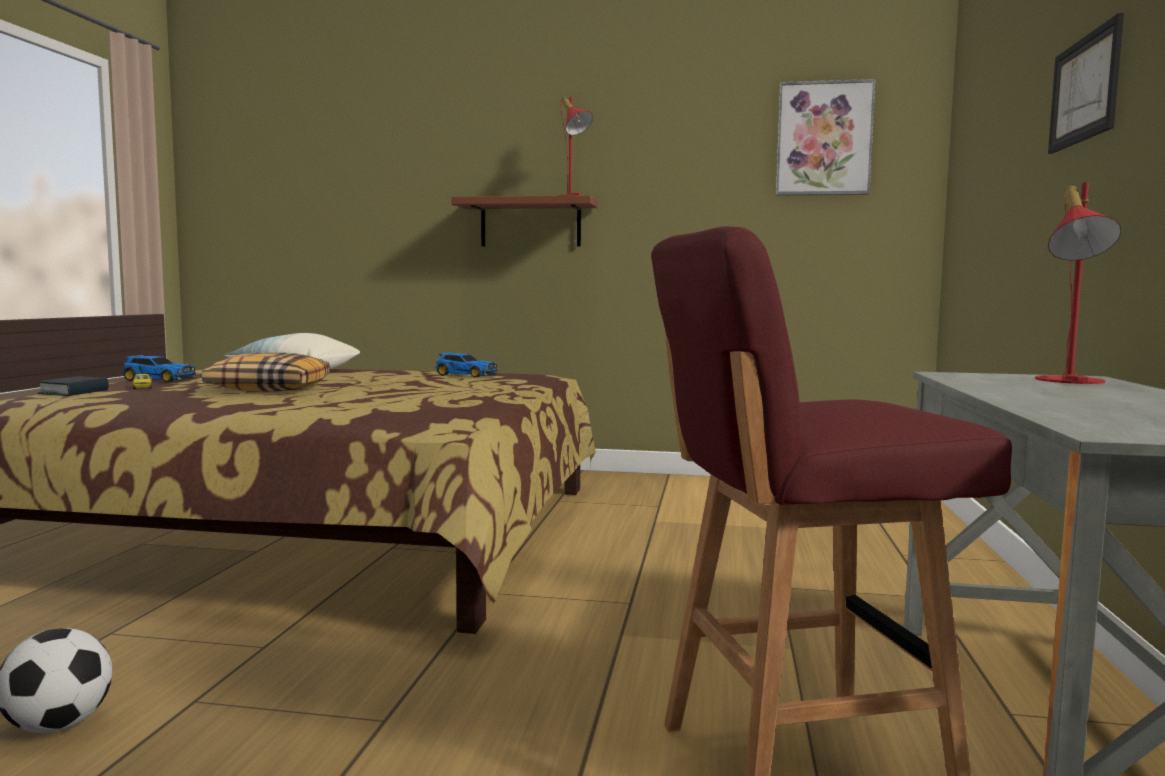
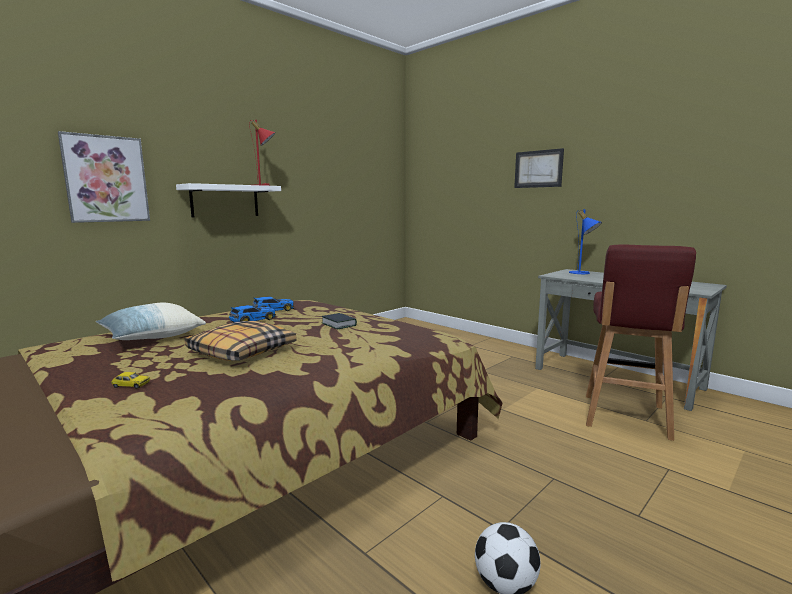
camera: 55 degrees left, 5 degrees up
(74, 392) = (105, 411): book -> book (339, 324)
(159, 380) = (91, 376): toy car -> toy car (252, 320)
(530, 223) = (225, 201): brown shelf -> white shelf
(824, 139) = (366, 160): picture -> picture (106, 179)
(1069, 381) = (582, 273): red table lamp -> blue table lamp

